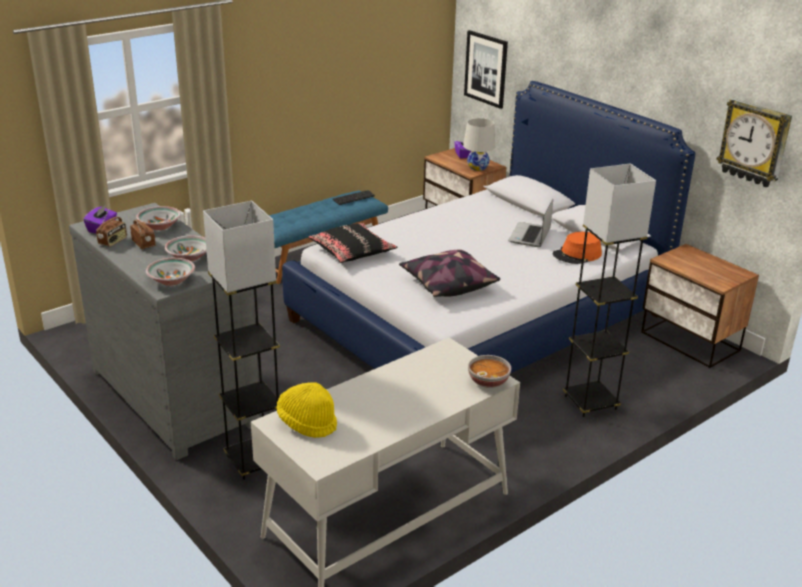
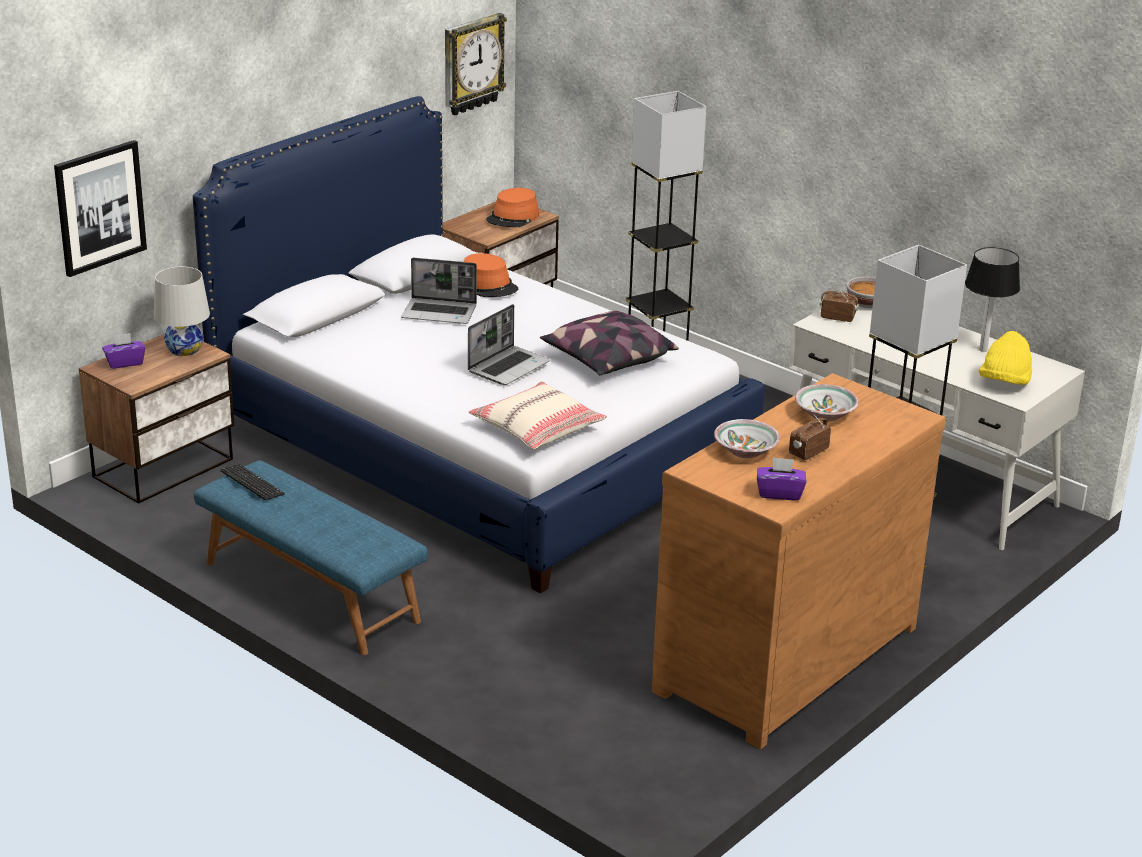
camera: 100 degrees left, 0 degrees up
(113, 242) = (815, 476): radio -> radio (837, 317)
(171, 280) = (893, 415): bowl -> none
(176, 395) = (781, 657): grey dresser -> brown dresser
(352, 251) = (537, 428): black pillow -> beige pillow
(377, 427) = (983, 350): none -> table lamp
(438, 248) = (508, 367): none -> laptop
(711, 272) = (513, 217): none -> orange hat

